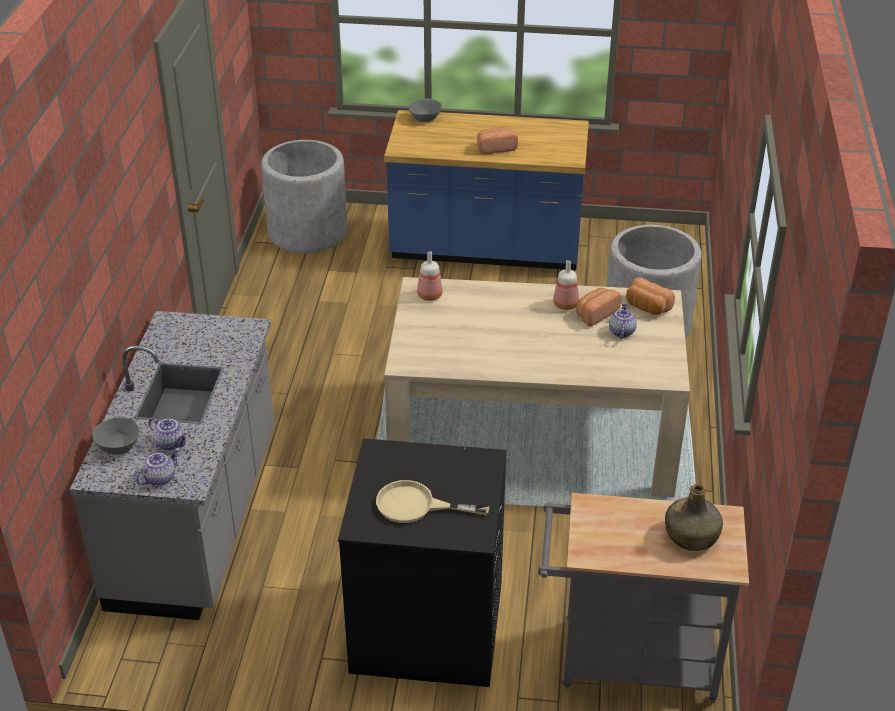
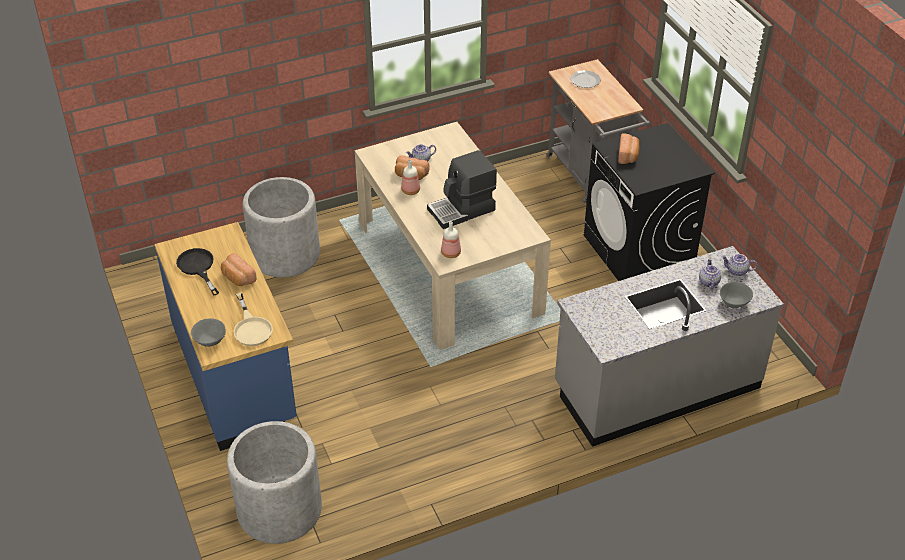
camera: 120 degrees left, 5 degrees up
(416, 506) = (664, 156): beige frying pan -> beige frying pan (251, 327)
(497, 329) = (462, 210): none -> coffee machine
(530, 133) = (198, 268): none -> black frying pan
(647, 307) = (386, 158): bread -> bread (628, 156)
(691, 536) = (585, 80): green bottle -> plate

